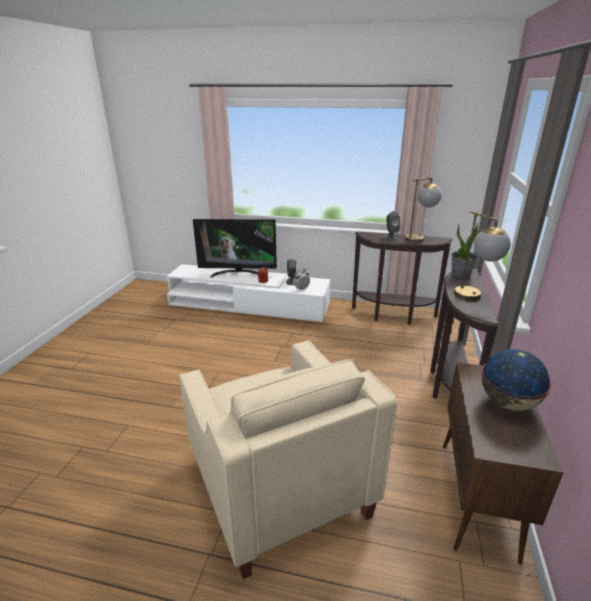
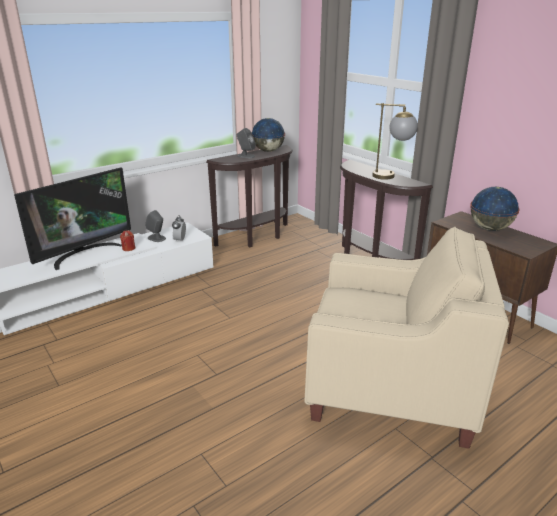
camera: 50 degrees left, 0 degrees up
(419, 238) = (268, 151): table lamp -> globe
(460, 276) = (353, 166): potted plant -> none

